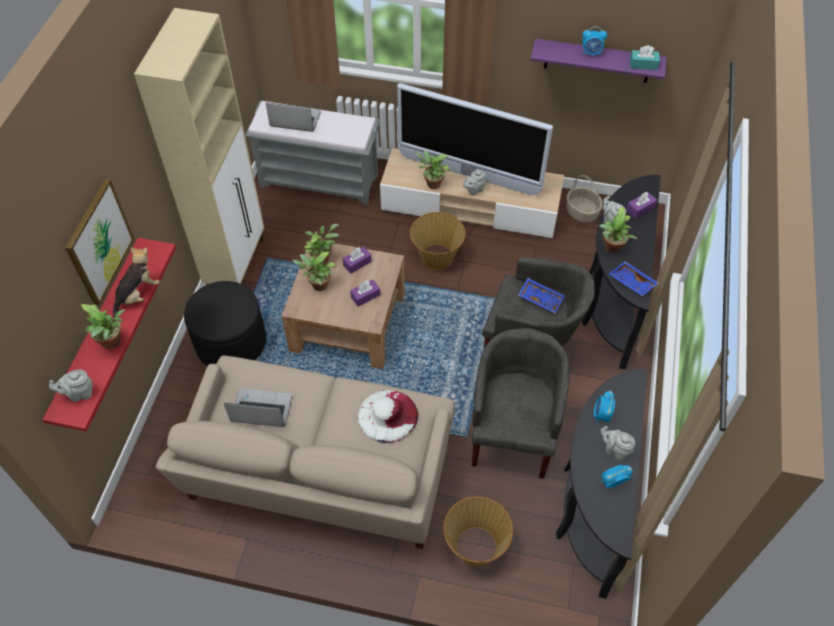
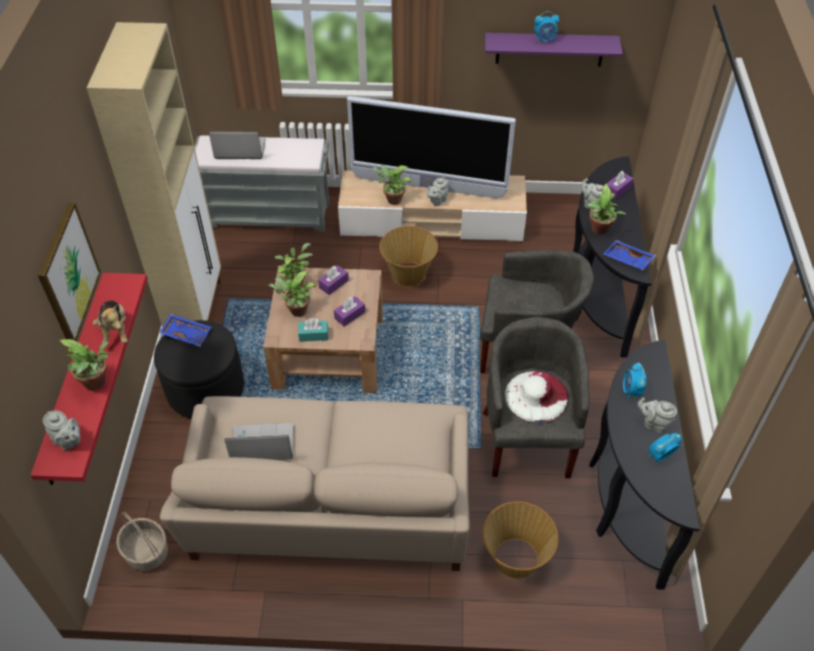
camera: 10 degrees left, 5 degrees down
(79, 393) = (68, 441): grey teapot -> grey teapot turned 120 degrees counterclockwise
(138, 295) = (115, 330): plush toy -> plush toy turned 135 degrees clockwise
(387, 416) = (401, 430): white hat -> white hat (536, 396)
(541, 298) = (534, 292): blue tray -> blue tray (187, 333)
(582, 212) = (546, 213): basket -> basket (147, 552)
(643, 64) = (598, 45): turquoise tissue box -> turquoise tissue box (313, 335)

